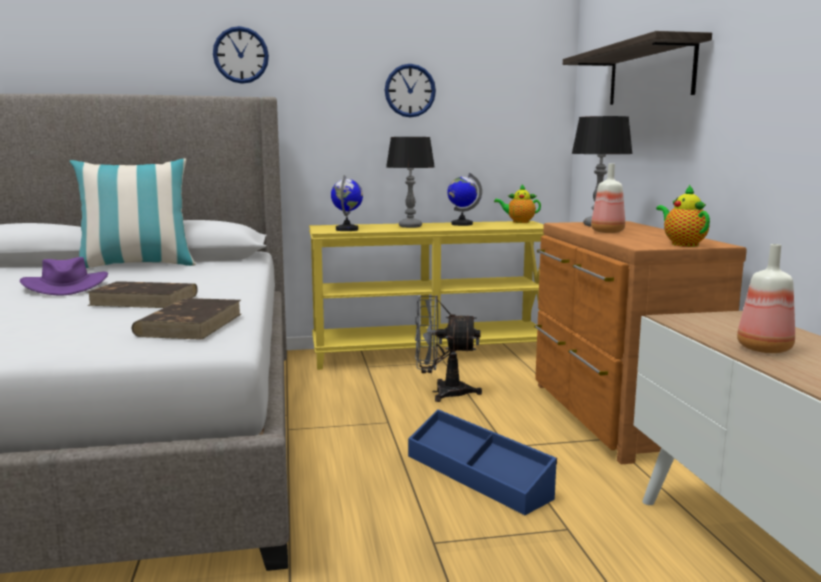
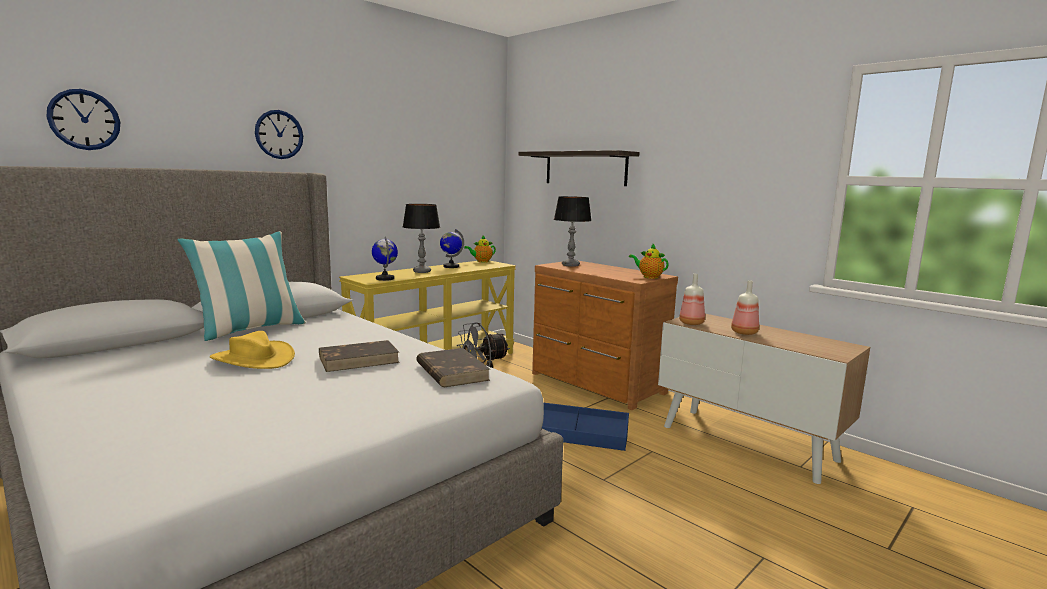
camera: 35 degrees left, 0 degrees up
(65, 286) = (253, 359): purple hat -> yellow hat
(410, 90) = (407, 167): wall clock -> wall clock (84, 119)
(608, 232) = (591, 270): bottle -> bottle (692, 323)

